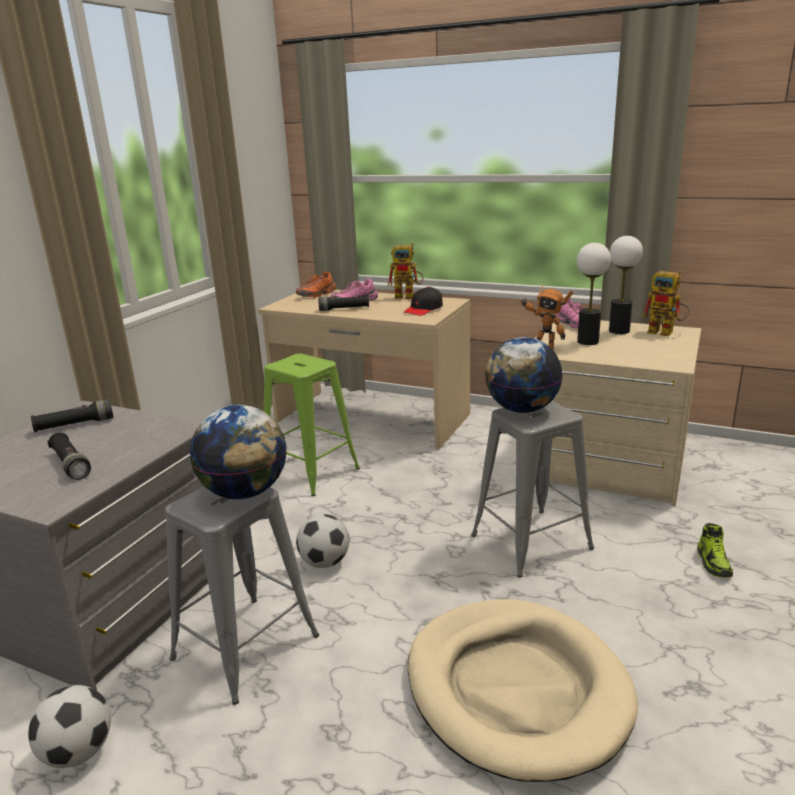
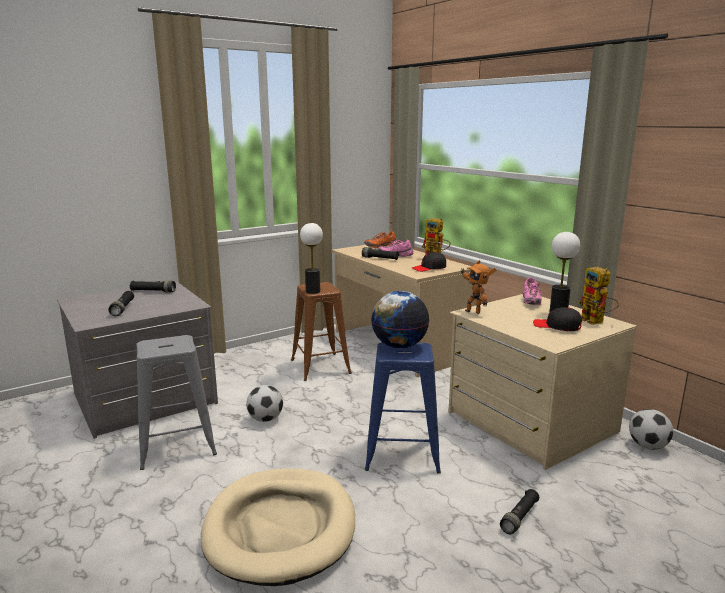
camera: 30 degrees right, 5 degrees down
(78, 752) = (61, 461): football -> football (647, 446)
(244, 493) = (179, 345): globe -> none
(311, 472) = (320, 367): green stool -> brown stool
(530, 542) = (401, 453): grey stool -> blue stool
(588, 341) = (517, 314): table lamp -> table lamp (313, 291)
(644, 346) = (557, 326): none -> black cap
(713, 563) = (519, 517): shoe -> black flashlight

